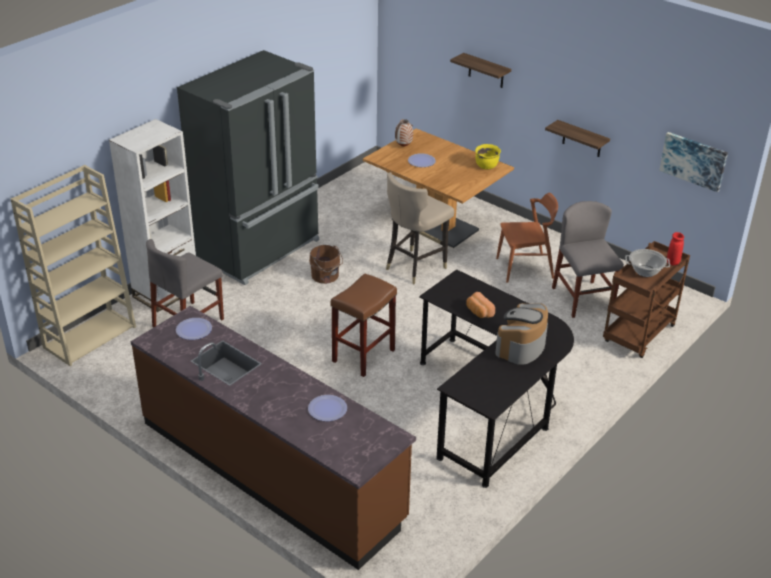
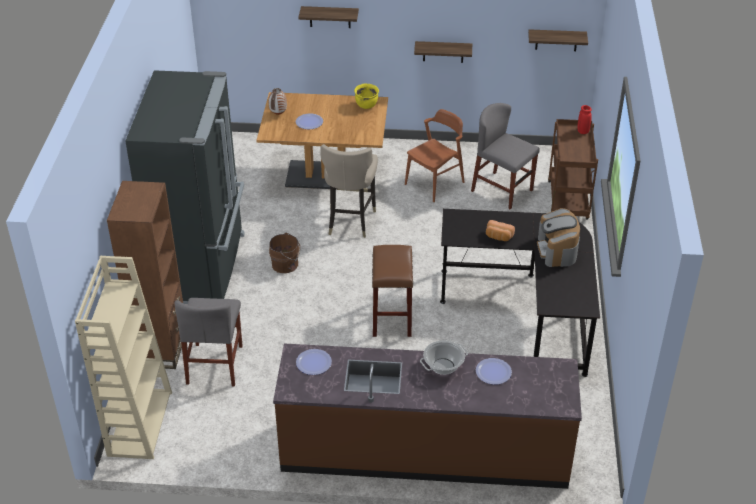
camera: 35 degrees left, 5 degrees up
(166, 292) = (162, 347): white bookcase -> brown bookcase
(645, 271) = (573, 147): cooking pot -> cooking pot (443, 366)
(693, 161) = (556, 40): picture -> shelf

